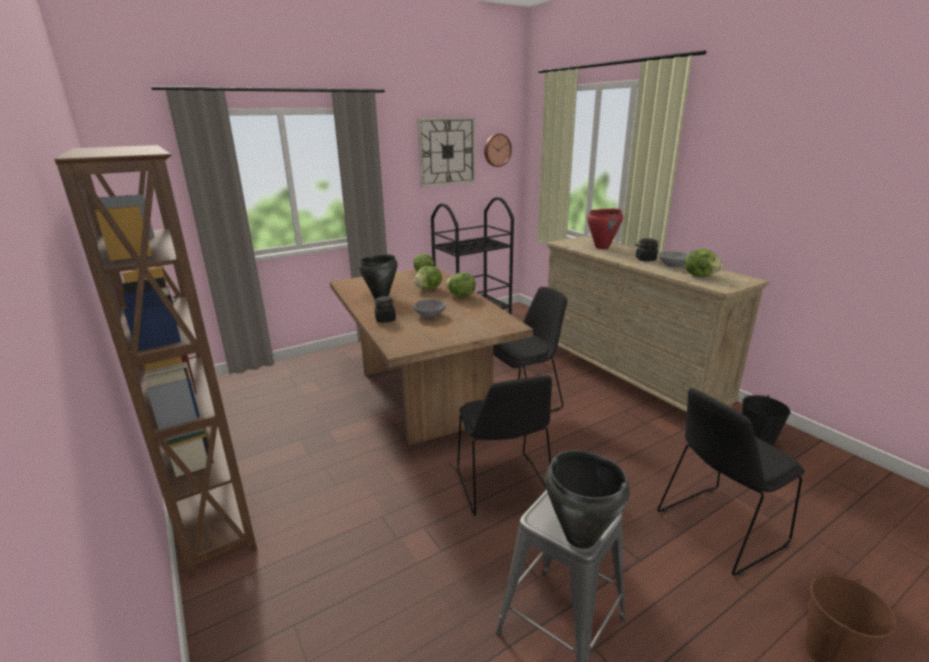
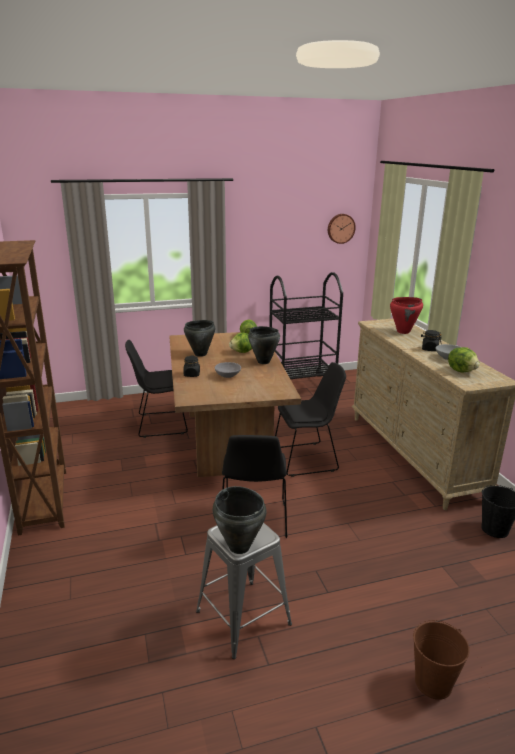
camera: 15 degrees right, 0 degrees up
(447, 151) = (290, 229): wall clock -> none
(460, 296) = (263, 362): lettuce -> black cooking pot
(718, 529) = (407, 585): black chair -> black chair (159, 424)

